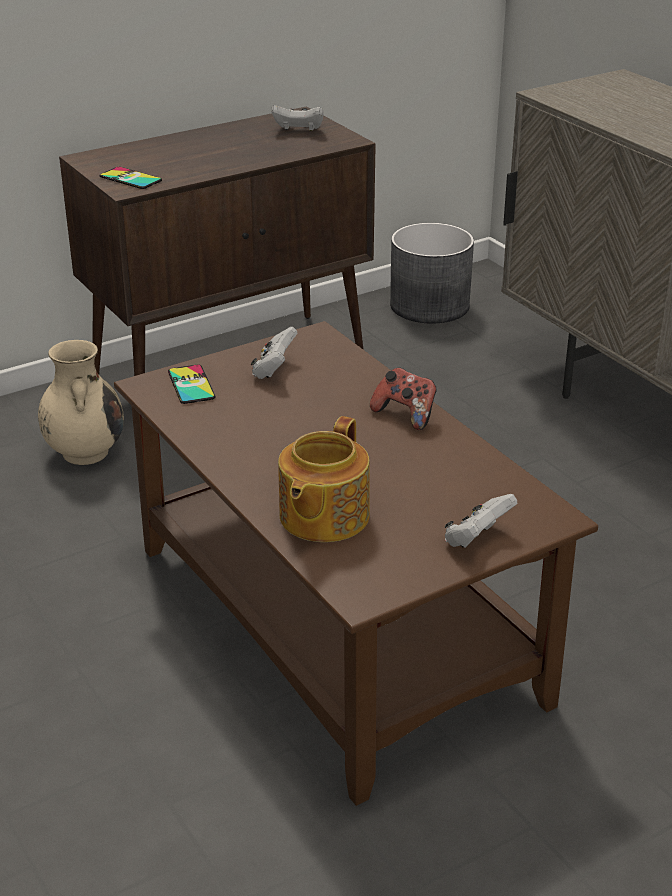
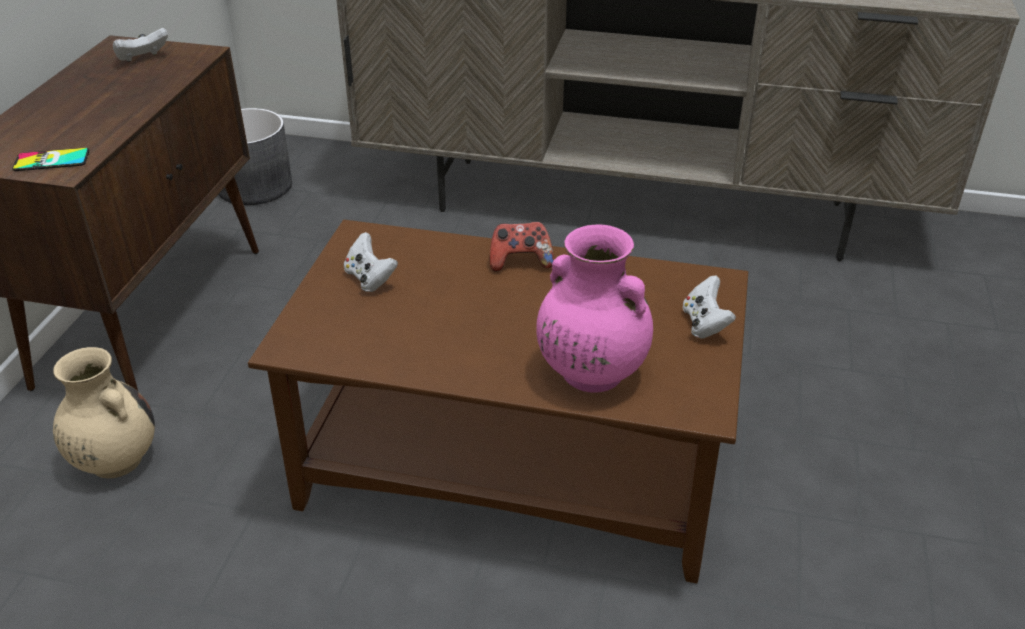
camera: 45 degrees left, 5 degrees up
(191, 385) = (322, 327): phone -> none
(322, 517) = (590, 372): teapot -> pink vase

